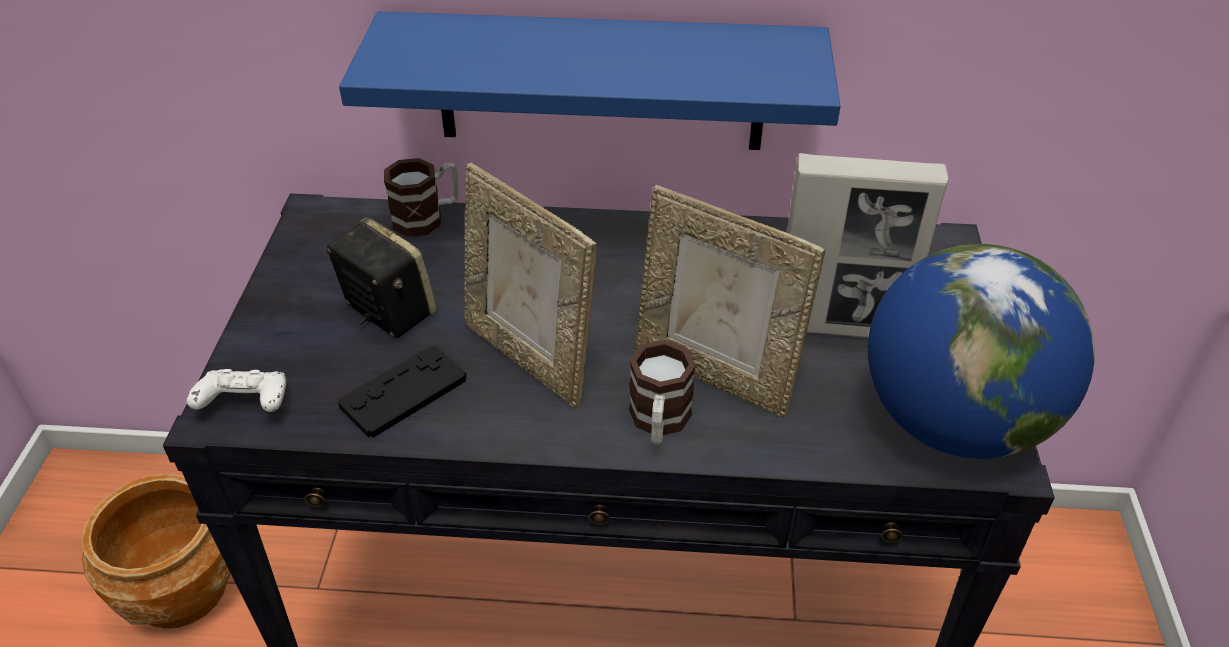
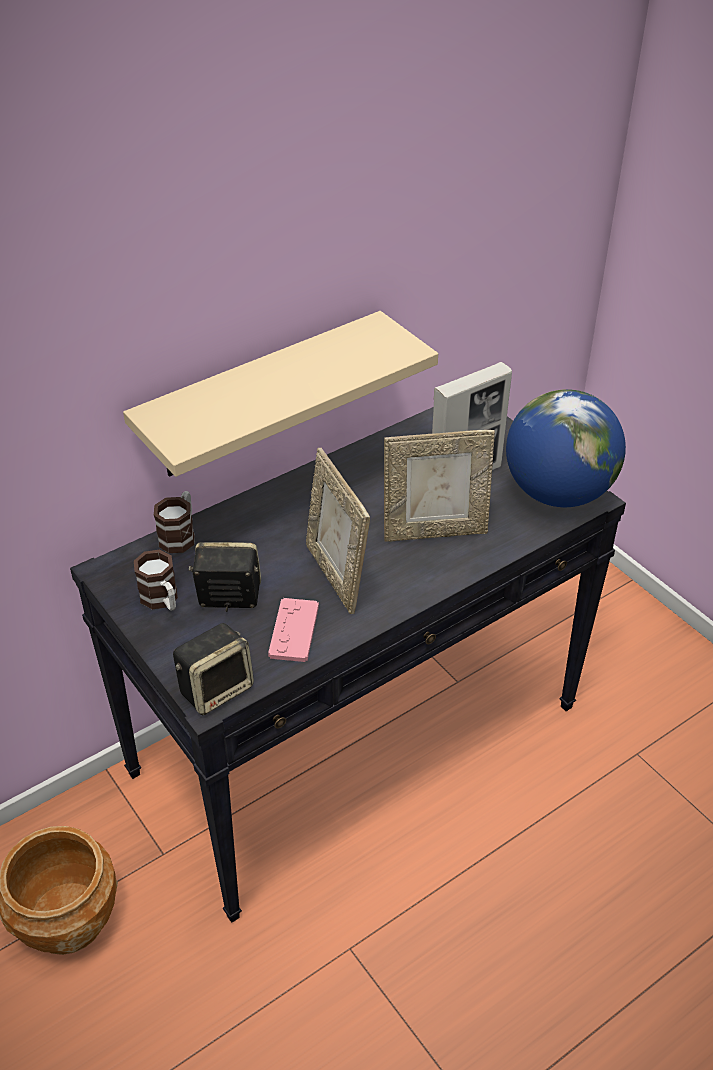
camera: 40 degrees left, 0 degrees up
(246, 405) = (216, 688): white game controller -> speaker
(403, 393) = (294, 631): black game controller -> pink game controller
(529, 358) = (336, 576): picture frame -> picture frame turned 60 degrees clockwise
(600, 82) = (261, 396): blue shelf -> beige shelf
(659, 423) = (435, 569): mug -> mug (162, 600)

